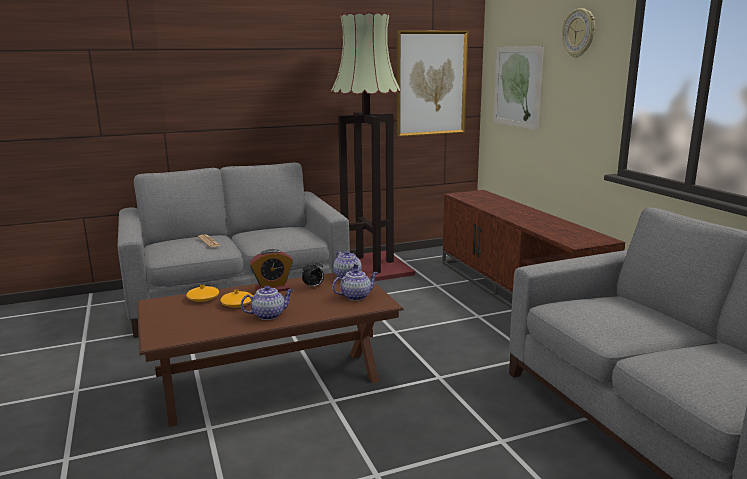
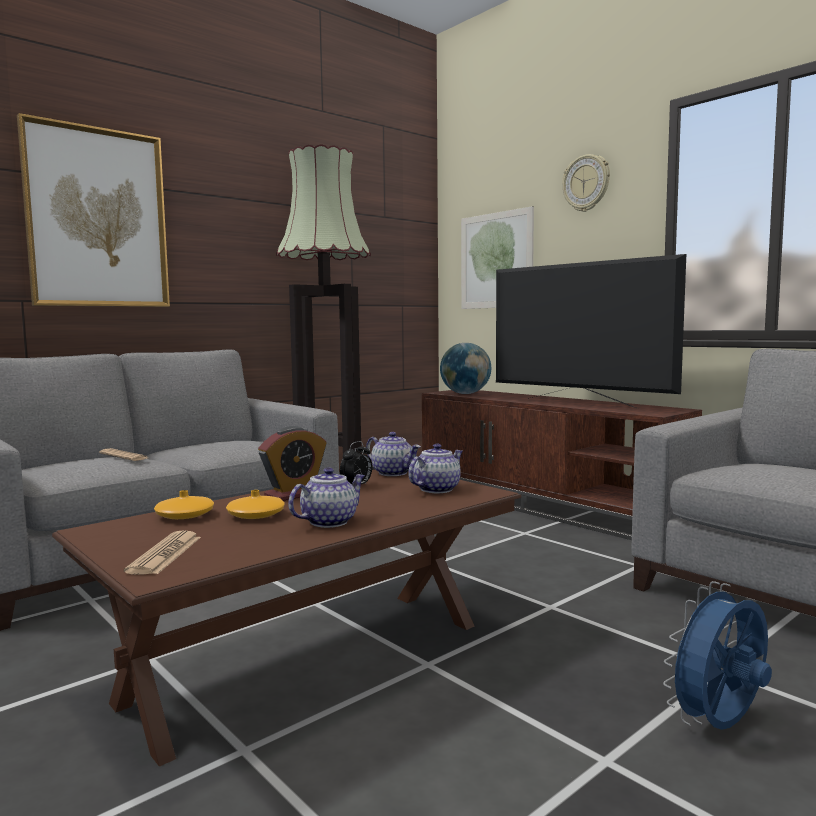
camera: 20 degrees left, 10 degrees down
(172, 326) = (165, 554): none -> newspaper
(431, 83) = (385, 261): picture -> picture (97, 218)
(460, 473) = (720, 727): none -> blue fan
(474, 198) = (465, 394): none -> globe
(539, 222) = (579, 403): none -> television

